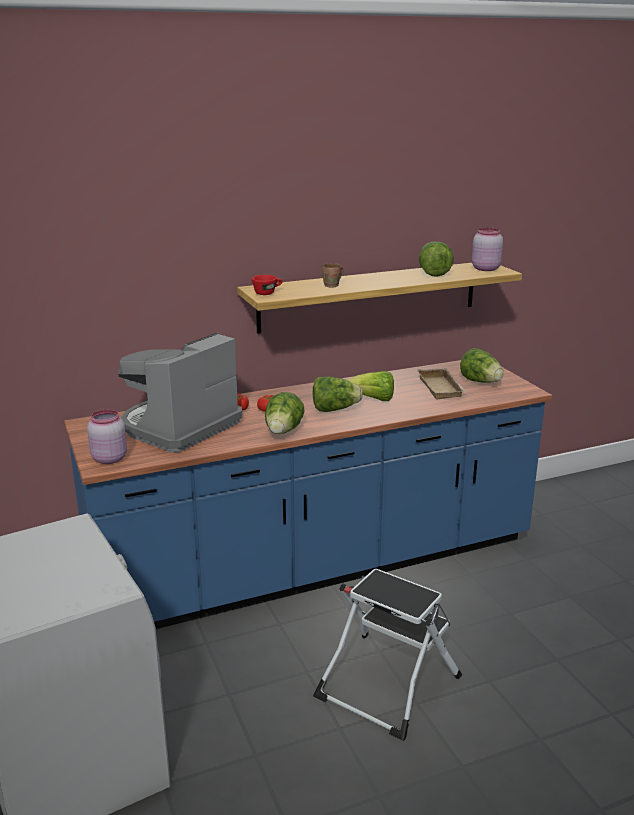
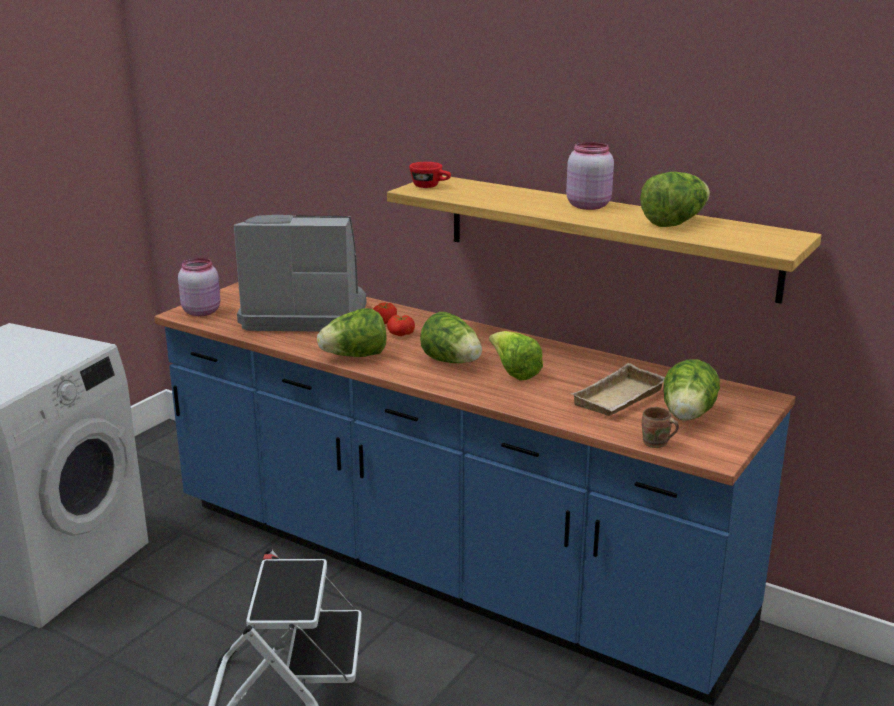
camera: 55 degrees right, 0 degrees up
(332, 286) = (512, 199): brown mug -> brown mug (656, 444)
(484, 268) = (764, 239): pink jar -> pink jar (588, 205)

